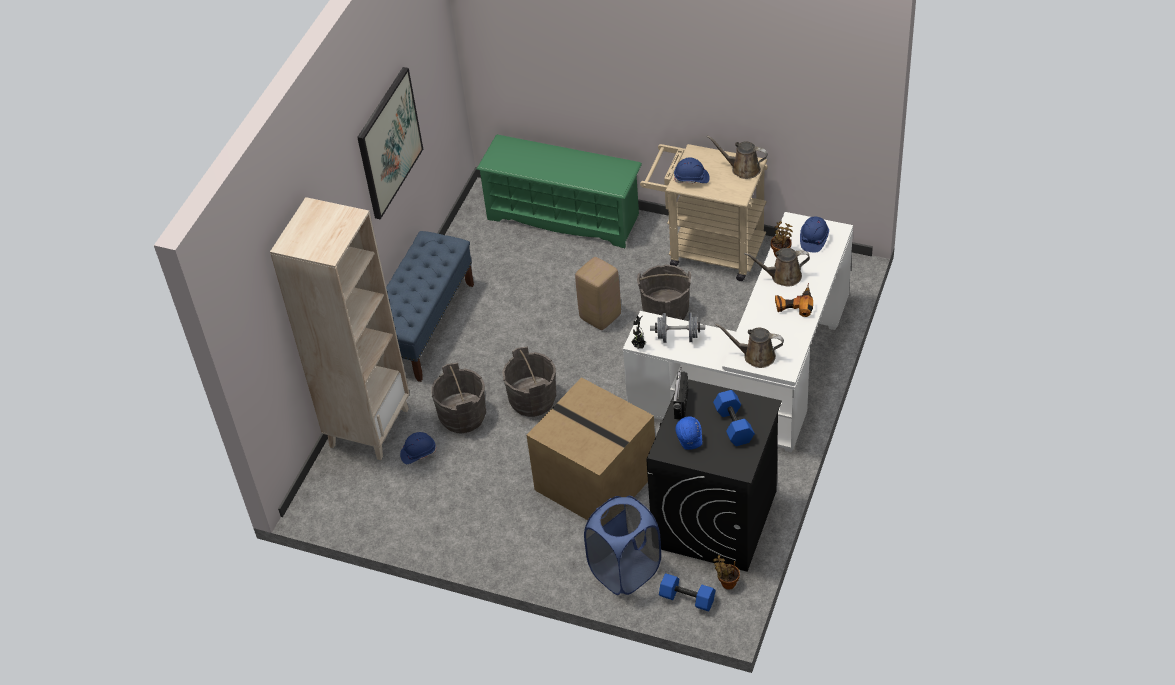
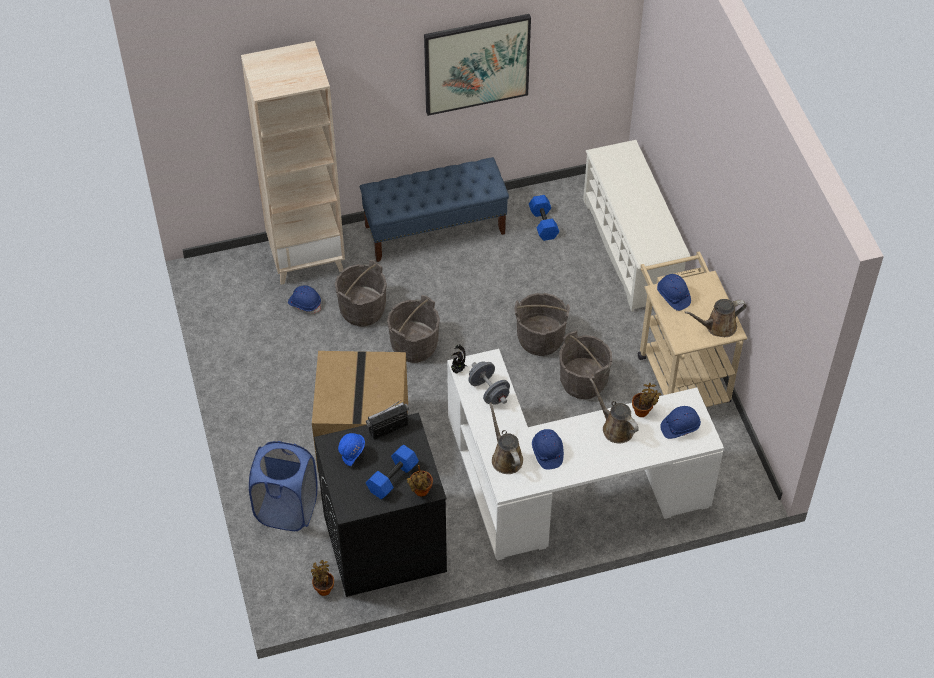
camera: 50 degrees right, 5 degrees up
(564, 216) = (631, 249): green shoe rack -> white shoe rack
(600, 316) = (540, 338): beige stool -> grey bucket
(686, 599) = (288, 568): blue dumbbell -> blue dumbbell (542, 223)
(742, 169) = (718, 326): brown watering can -> brown watering can turned 90 degrees counterclockwise
(762, 413) = (420, 492): none -> potted plant
(772, 328) = (547, 453): none -> blue hard hat
(794, 304) = (588, 453): power drill -> none

